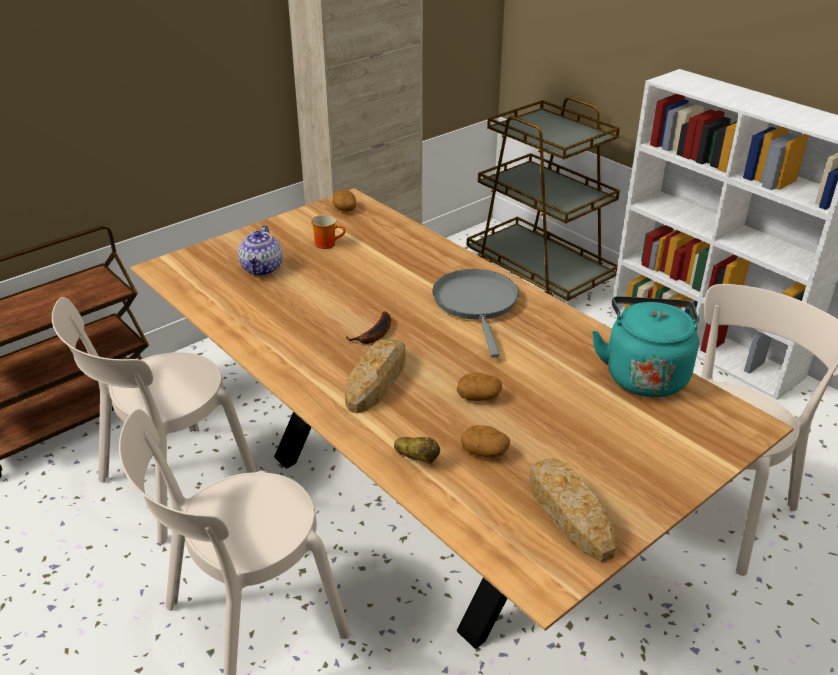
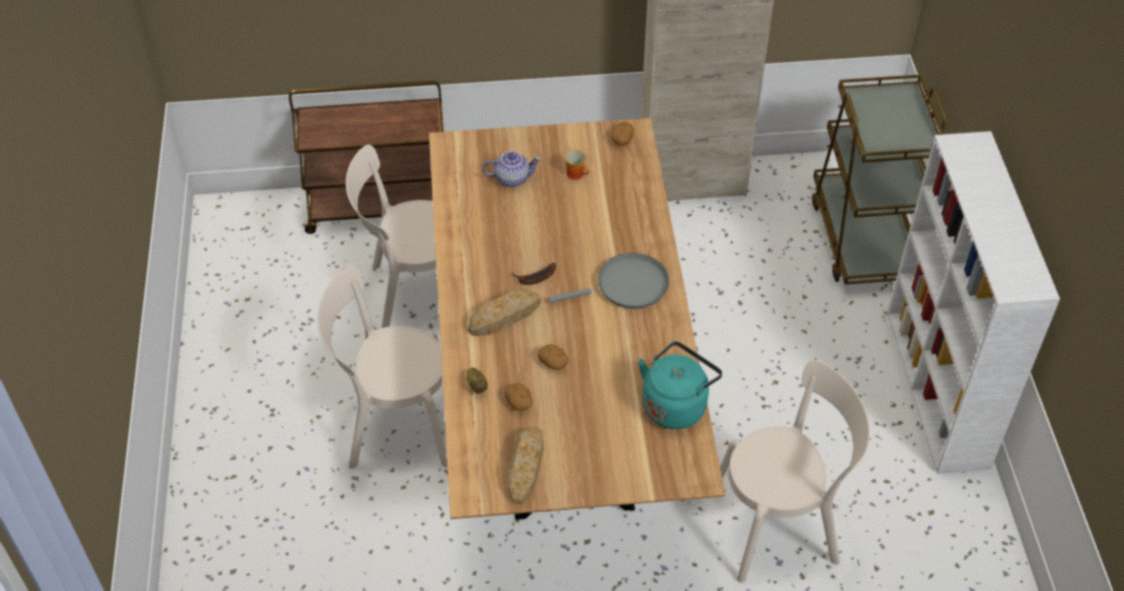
camera: 35 degrees right, 15 degrees up
(262, 269) = (512, 178): teapot -> teapot turned 135 degrees counterclockwise
(476, 304) = (627, 286): grey frying pan -> grey frying pan turned 45 degrees clockwise

